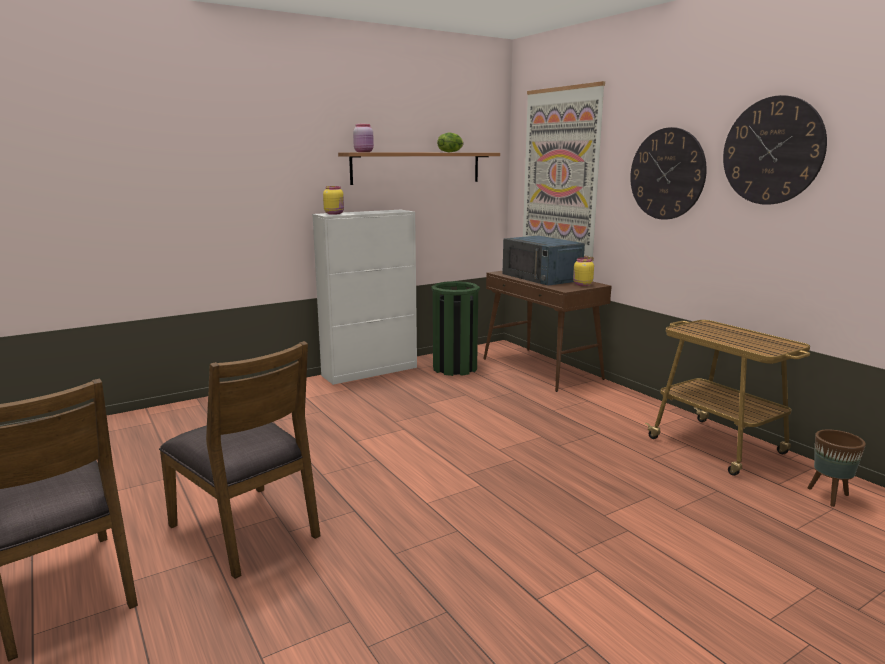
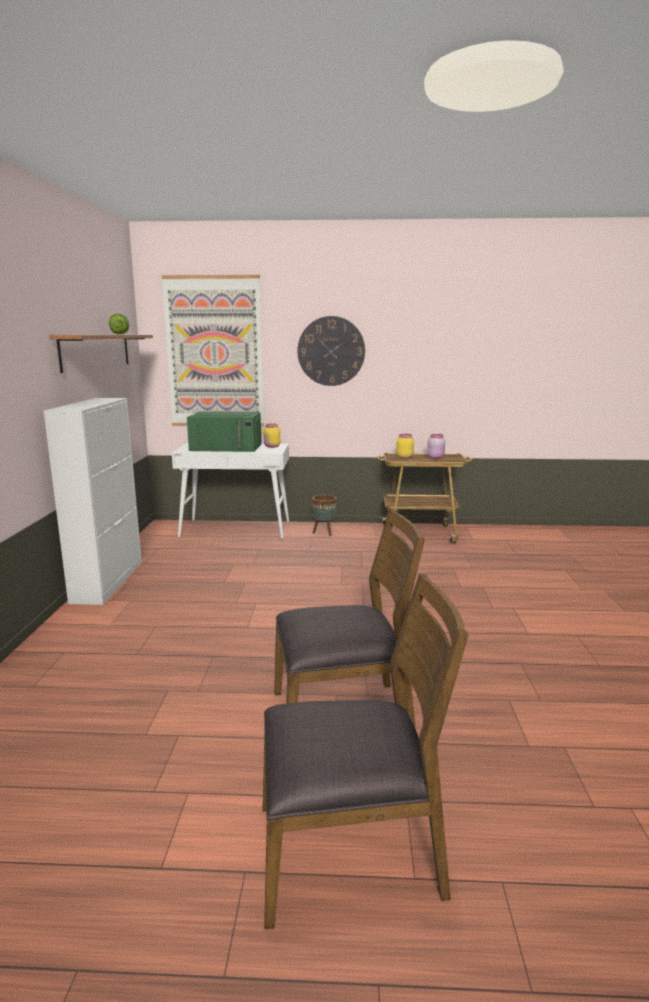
camera: 55 degrees left, 0 degrees up
(334, 213) = (71, 407): yellow jar -> yellow jar (404, 457)
(364, 152) = (77, 334): pink jar -> pink jar (435, 457)
(454, 368) = (174, 551): green trash can -> none
(542, 277) = (226, 447): blue microwave -> green microwave
(542, 369) = (236, 529): brown console table -> white console table
(772, 151) = (412, 334): wall clock -> none
(829, 496) = (495, 536): brown planter -> brown planter (324, 533)

